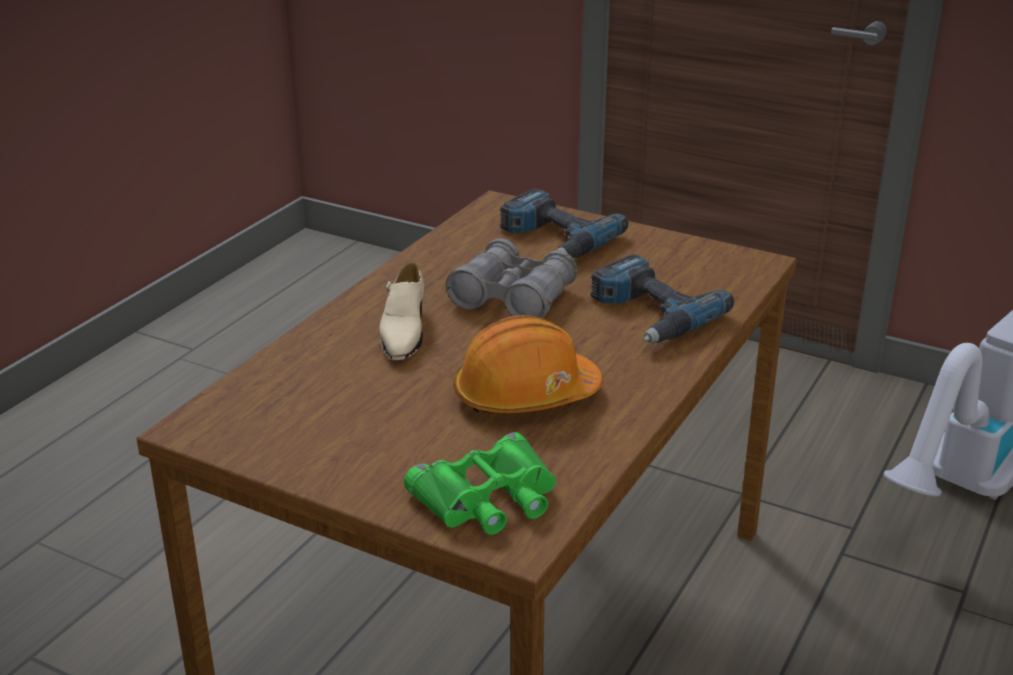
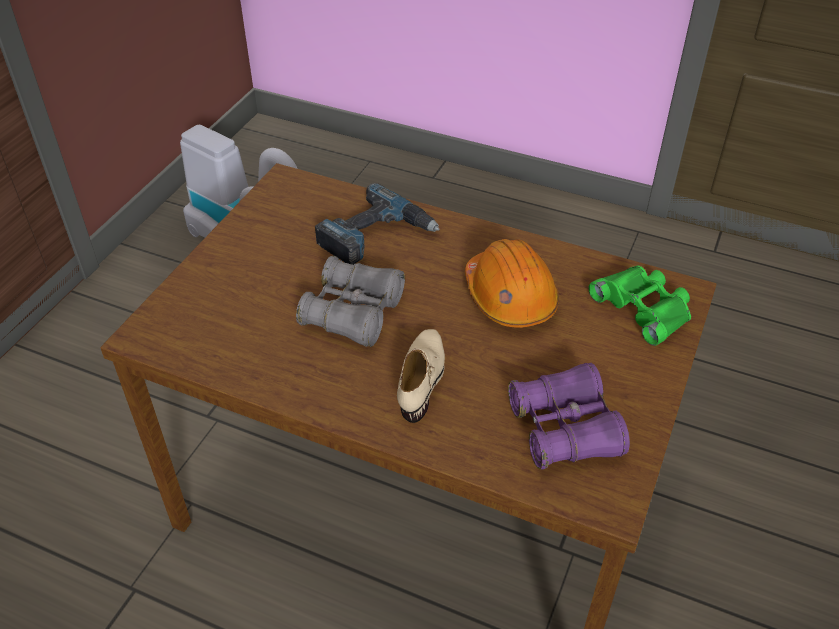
camera: 95 degrees left, 15 degrees up
(300, 410) = (564, 429): none -> purple binoculars
(403, 332) = (422, 379): beige shoe -> beige shoe turned 75 degrees counterclockwise
(554, 239) = (233, 292): power drill -> none

